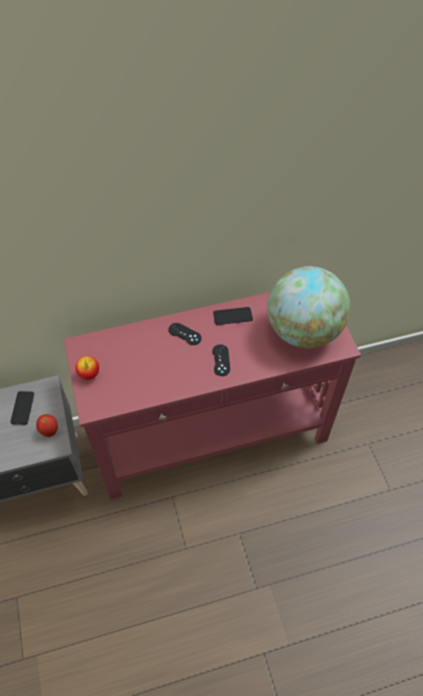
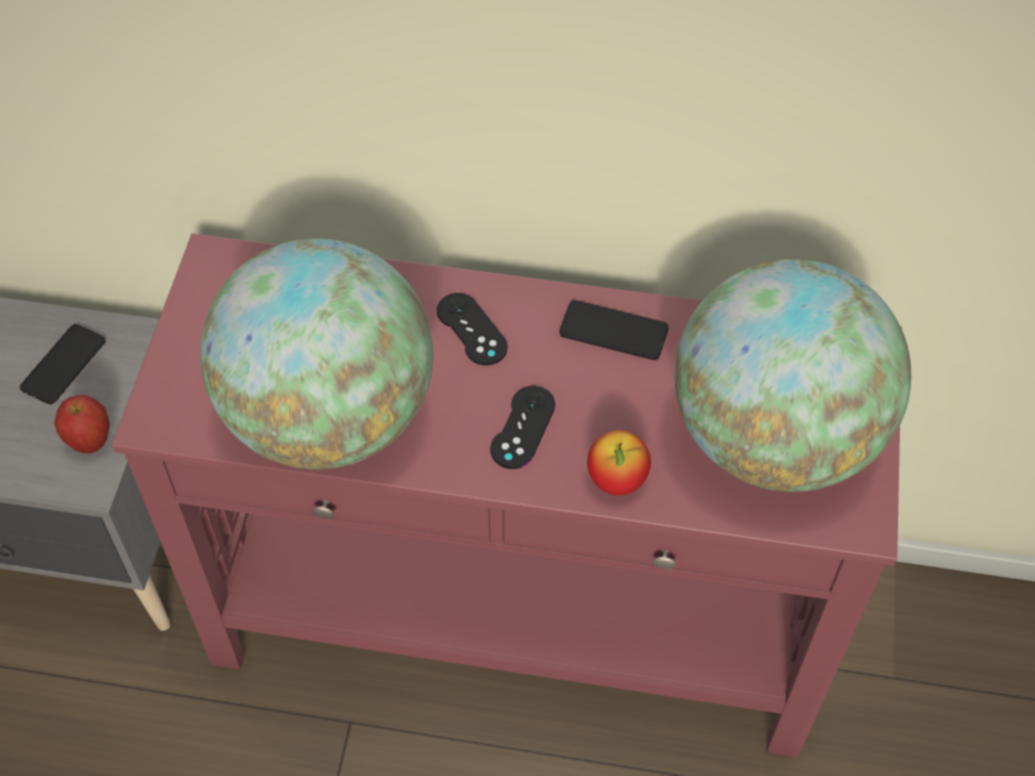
camera: 25 degrees right, 0 degrees up
(89, 374) = (199, 337): apple -> apple (616, 480)
(153, 383) = (329, 417): none -> globe

